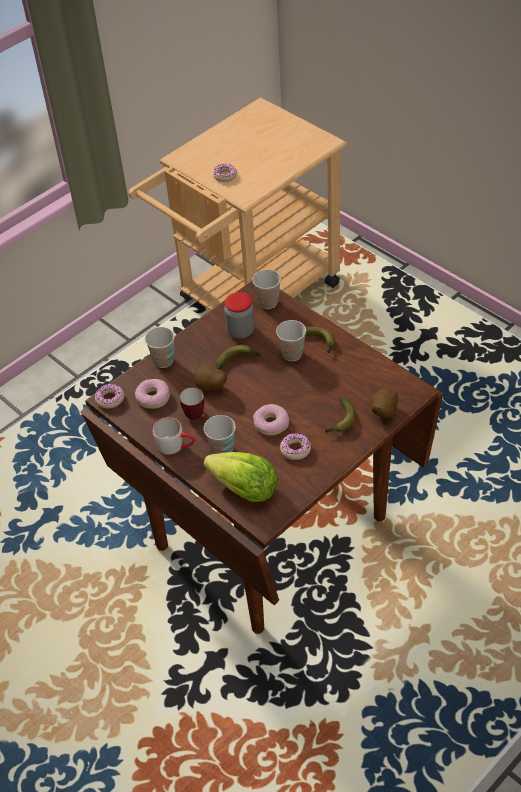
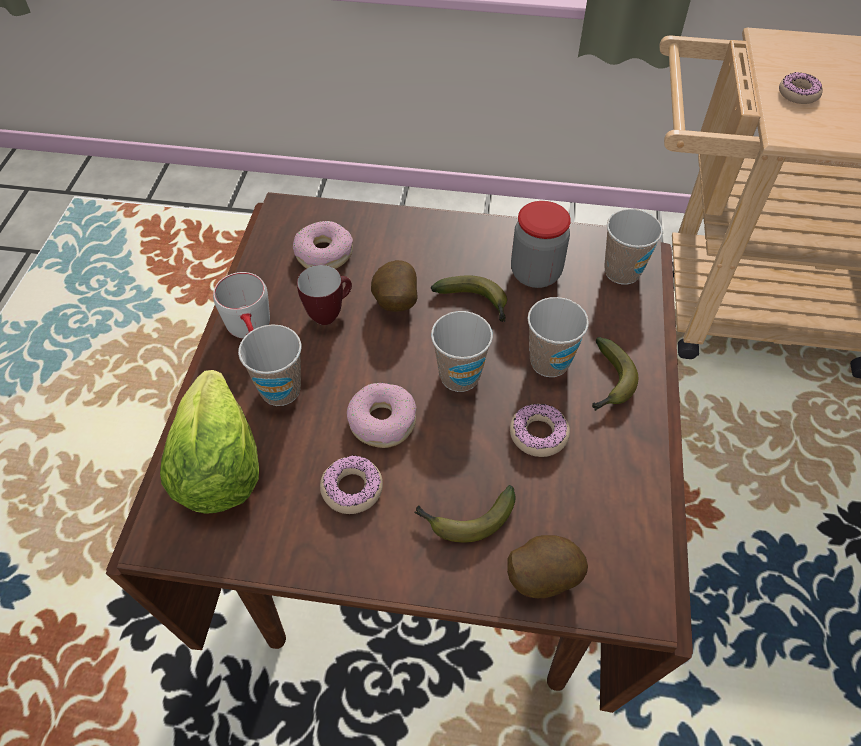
camera: 50 degrees right, 5 degrees up
(110, 399) = (287, 213): donut -> donut (538, 434)
(163, 361) = (400, 225): cup -> cup (459, 376)

